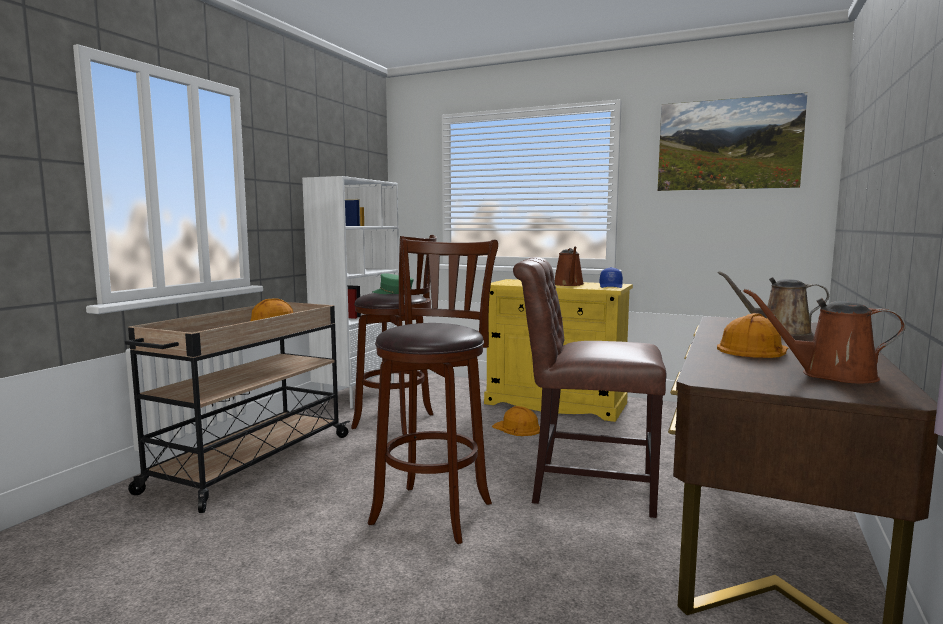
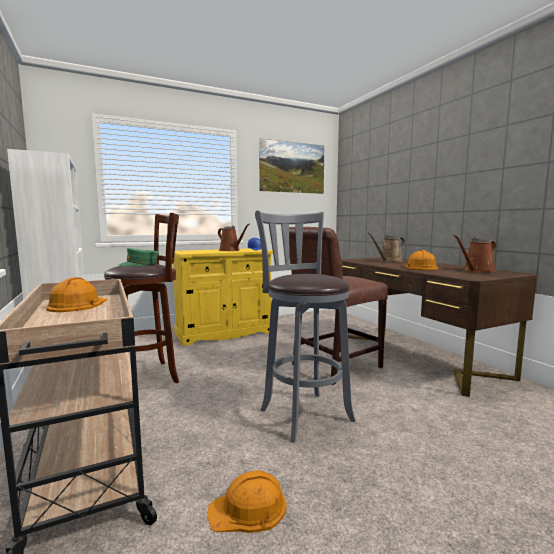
camera: 50 degrees left, 0 degrees up
(434, 510) = (303, 413): brown stool -> grey stool
(517, 428) = (236, 352): orange hard hat -> orange hard hat (248, 509)

